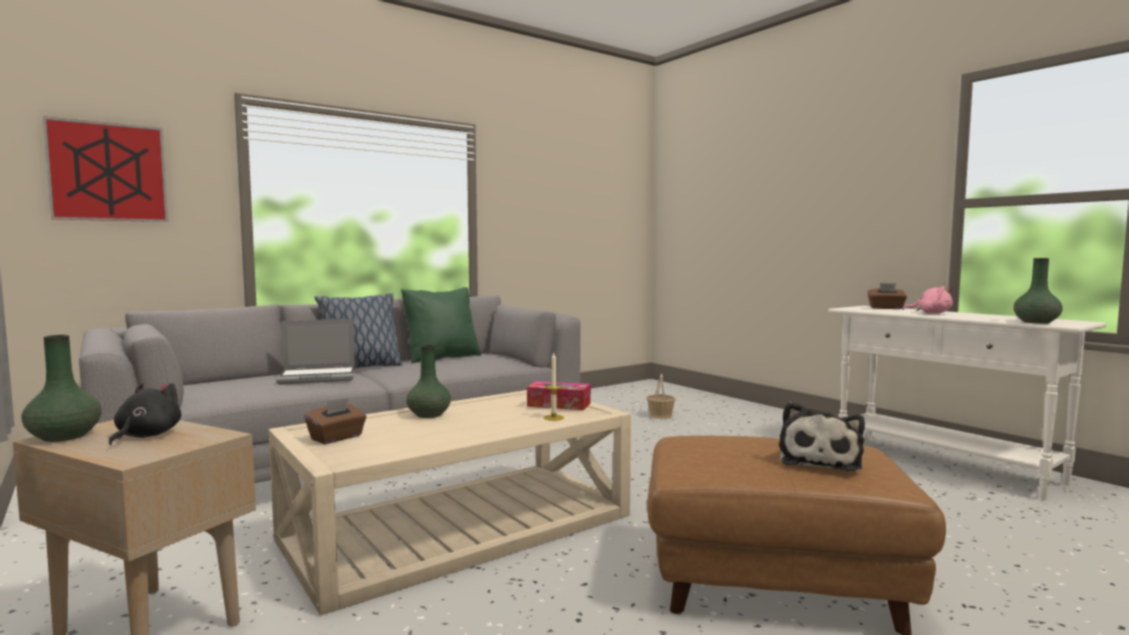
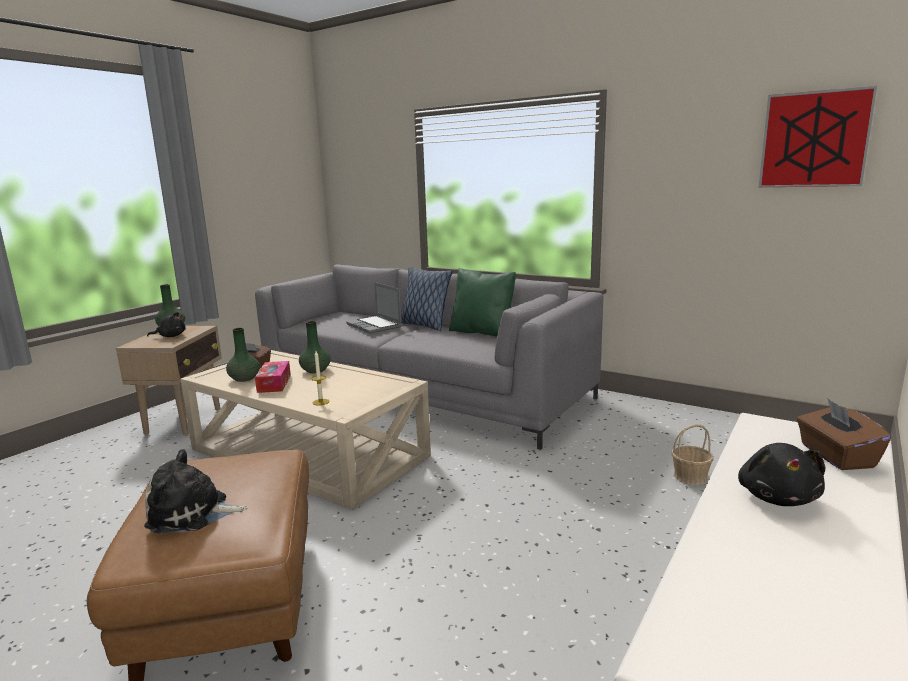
camera: 70 degrees right, 10 degrees up
(108, 172) = (360, 176): picture -> picture (814, 139)
(559, 404) = (361, 396): tissue box -> tissue box (274, 383)
(931, 313) = (777, 497): pink plush toy -> black plush toy
(1036, 322) = (703, 620): green vase -> green vase (244, 379)

